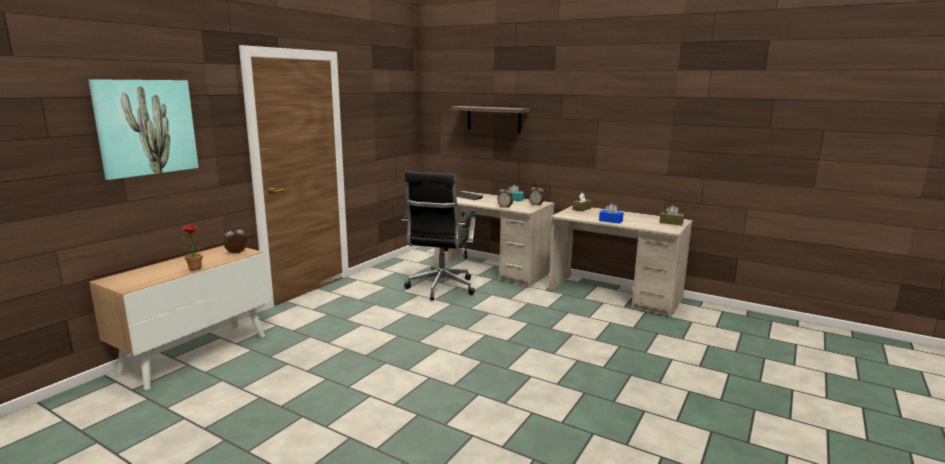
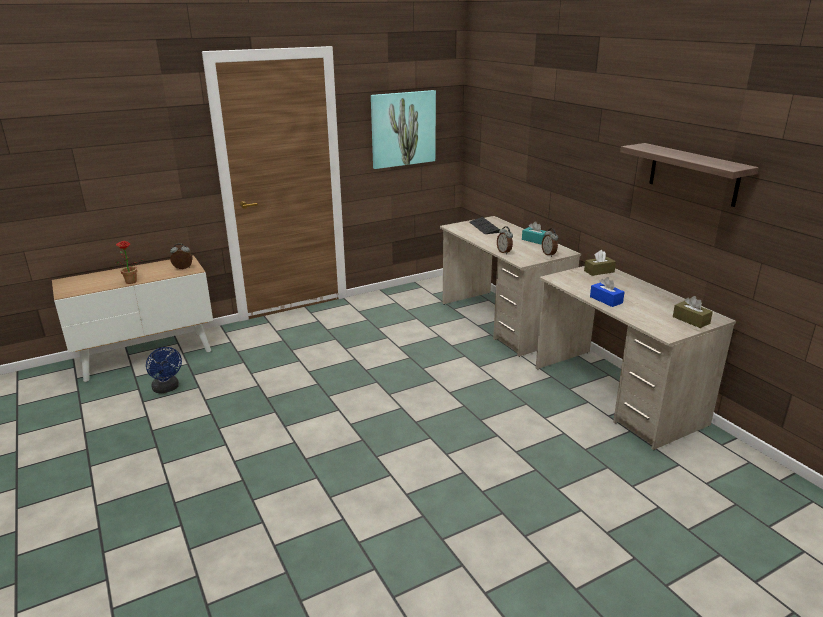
camera: 30 degrees right, 10 degrees up
(146, 127) = (100, 142): picture -> picture (403, 129)
(255, 372) = (167, 389): none -> blue fan
(440, 289) = (418, 335): black office chair -> none
(494, 119) = (529, 131): shelf -> shelf (693, 174)

